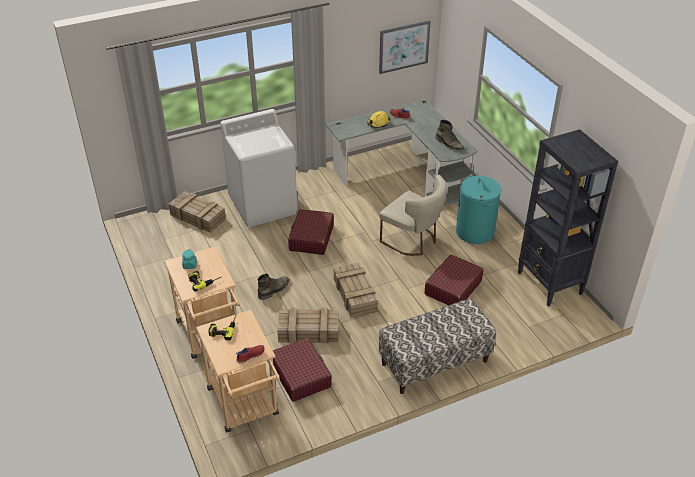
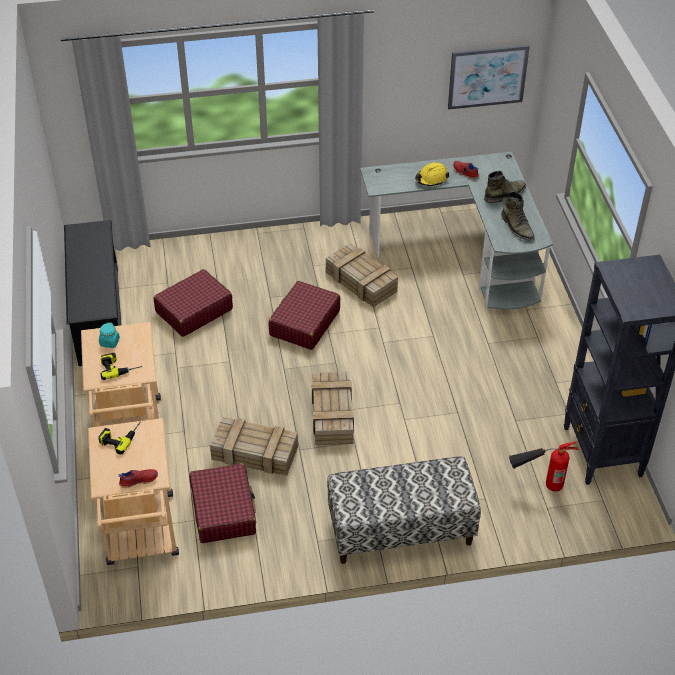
camera: 15 degrees right, 5 degrees up
(156, 260) = (98, 316): none -> black shoe rack
(197, 217) = (169, 265): crate -> crate (360, 281)
(263, 205) = (259, 264): white washing machine -> none
(274, 290) = (231, 386): green boot -> green boot (505, 194)
(413, 241) = (438, 353): beige chair -> none
(452, 288) = (465, 431): red suitcase -> red suitcase (194, 310)
(475, 232) = (528, 356): turquoise laundry basket -> none
(515, 313) = (537, 484): none -> fire extinguisher

